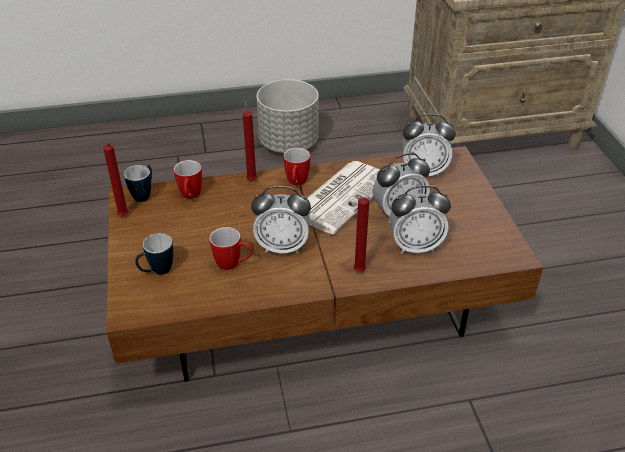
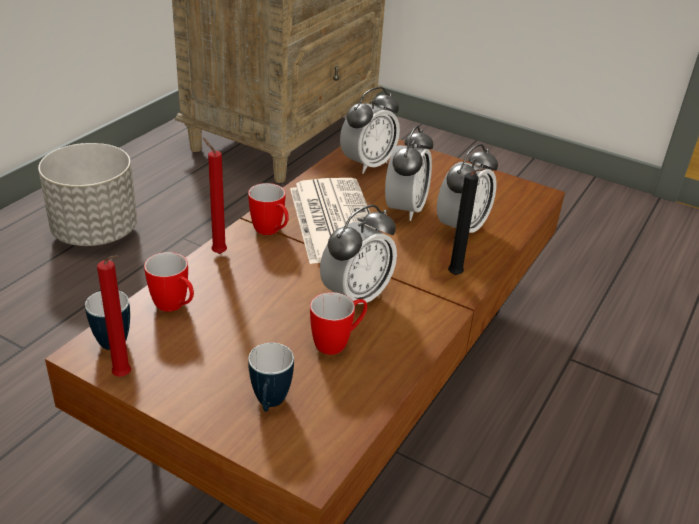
camera: 50 degrees left, 5 degrees down
(359, 272) = (457, 276): red candle -> black candle

